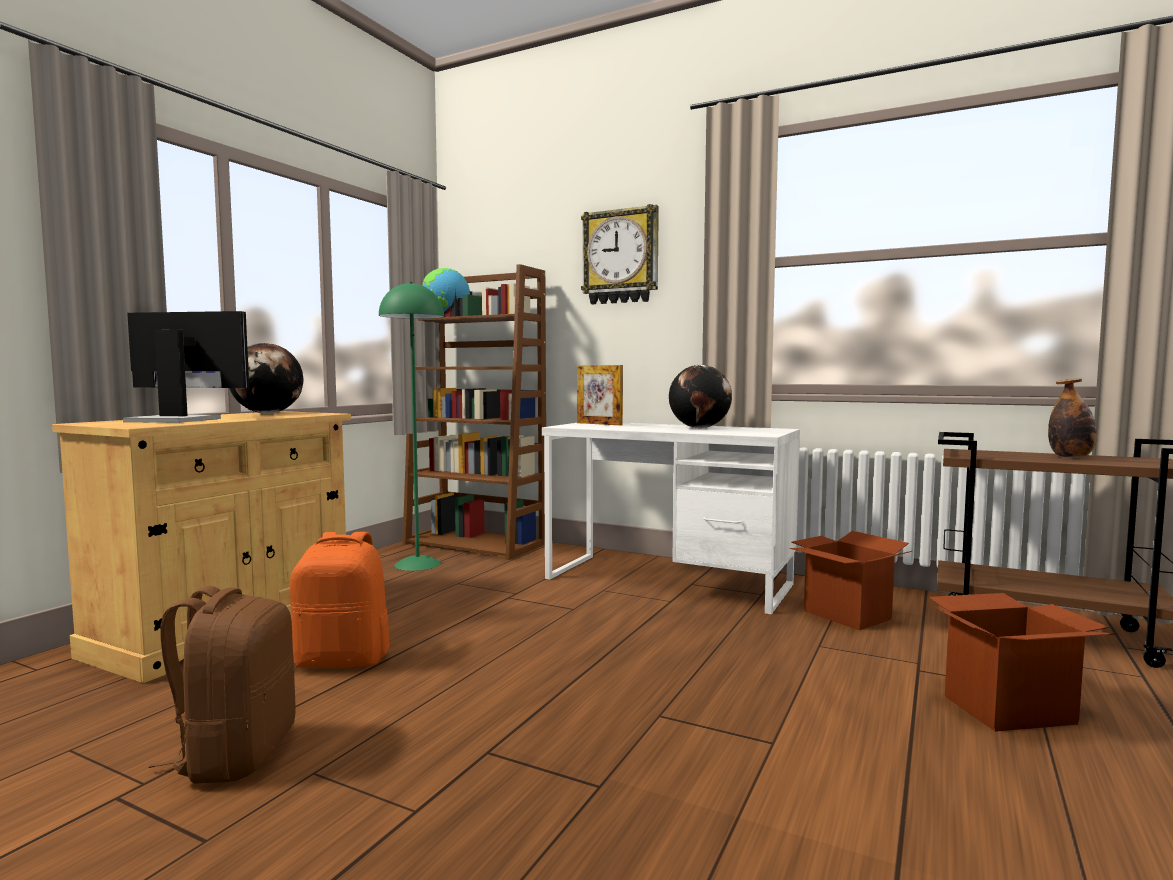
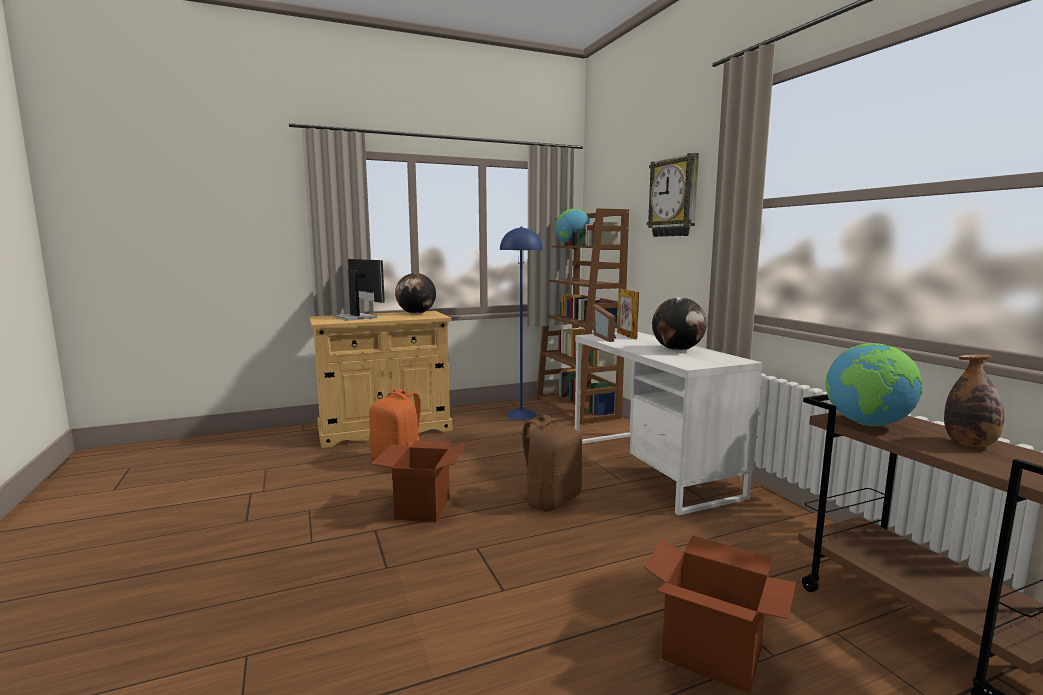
camera: 40 degrees right, 5 degrees up
(235, 755) = (300, 491): brown backpack -> brown backpack (551, 500)
(417, 564) = (521, 414): green floor lamp -> blue floor lamp
(587, 426) = (607, 337): none -> picture frame
(846, 615) = (740, 537): cardboard box -> cardboard box (423, 507)
(990, 456) = (867, 424): none -> globe

